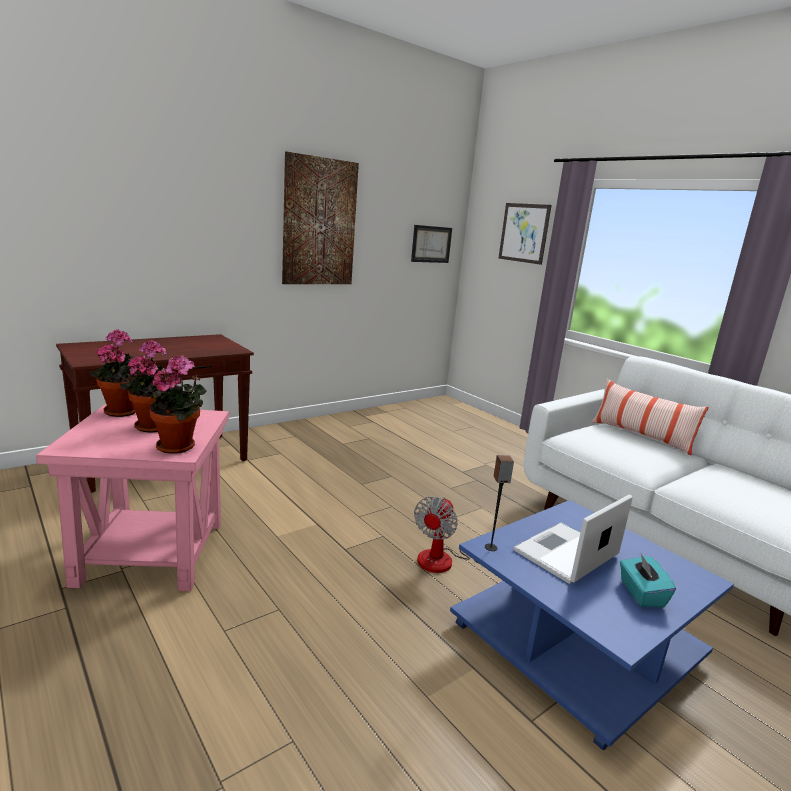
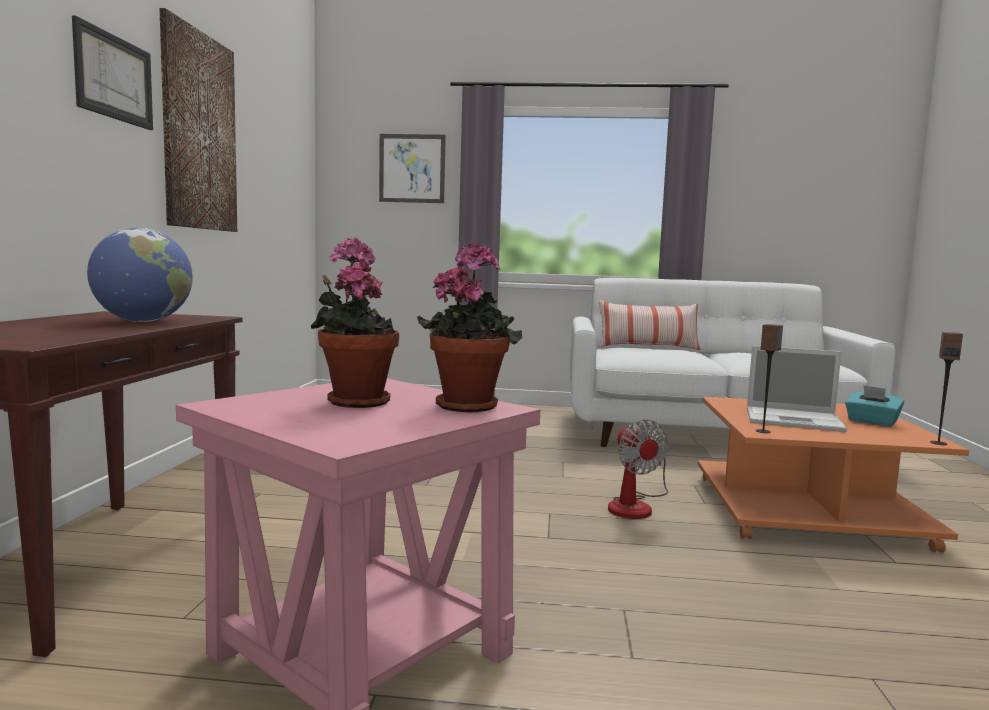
camera: 45 degrees left, 10 degrees down
(122, 410) = (241, 402): potted plant -> none
(191, 349) = (143, 321): none -> globe
(431, 244) = (294, 184): picture -> picture (114, 78)
(565, 554) = (795, 420): laptop -> laptop turned 75 degrees counterclockwise
(578, 644) = (808, 510): blue coffee table -> orange coffee table
(621, 642) = (938, 443): none -> speaker

